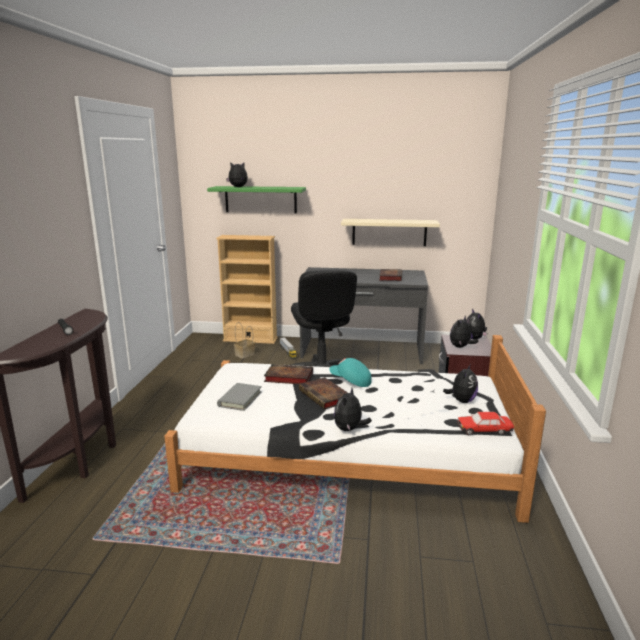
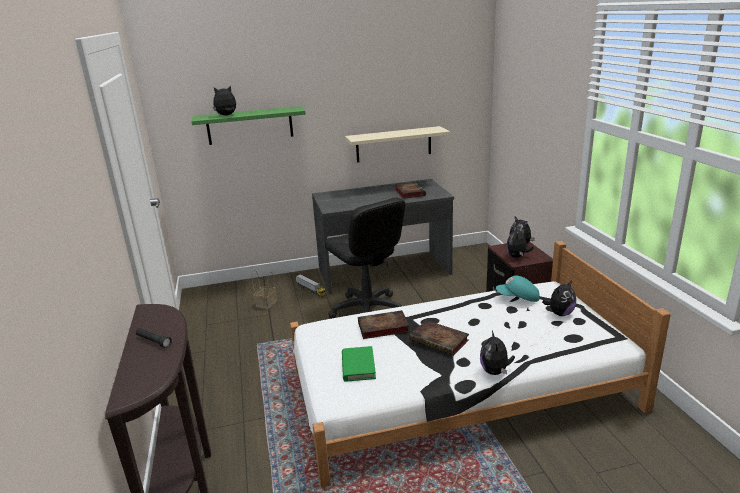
camera: 20 degrees left, 5 degrees up
(240, 399) = (358, 366): grey book -> green book
(250, 339) = (257, 283): beige bookcase -> none
(350, 381) = (447, 317): turquoise cap -> turquoise cap (518, 298)
(461, 401) = (560, 313): plush toy -> plush toy turned 45 degrees clockwise
(484, 430) = (603, 339): toy car -> none

